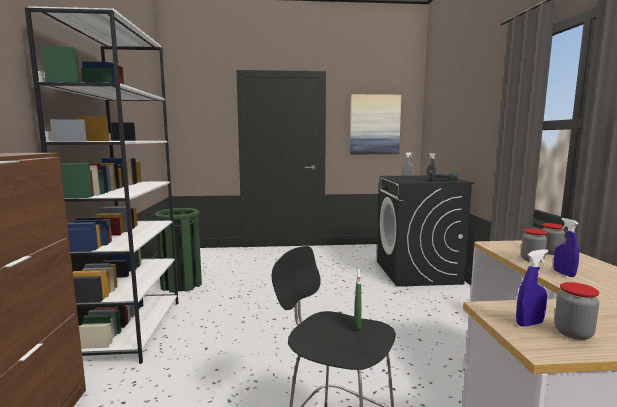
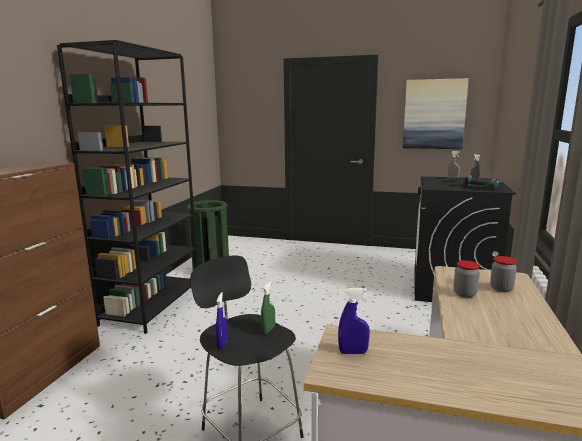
camera: 20 degrees right, 5 degrees up
(131, 329) = (152, 305): white bookcase -> black bookcase
(564, 274) = (473, 313): blue spray bottle -> blue spray bottle (222, 344)
(573, 333) = (378, 367): jar -> none

